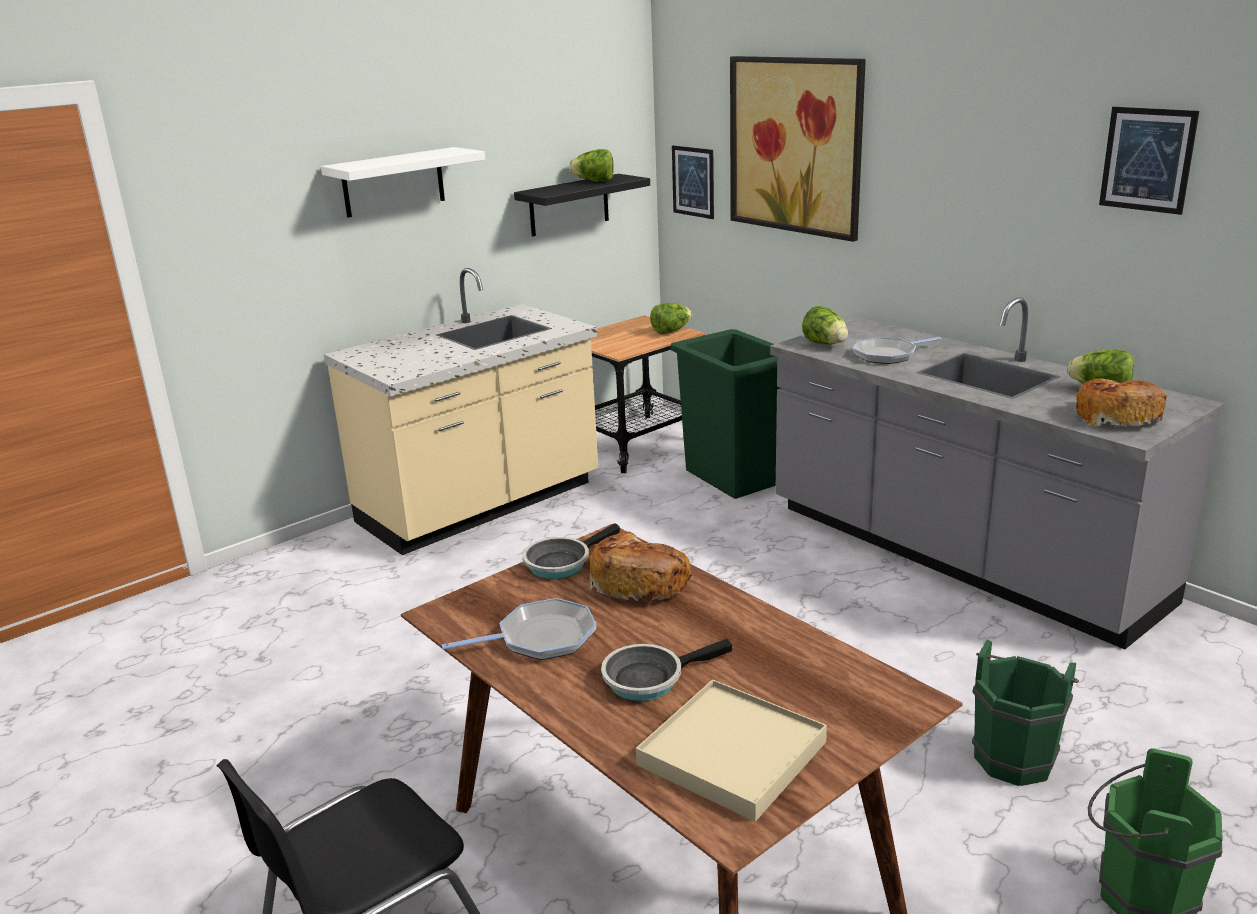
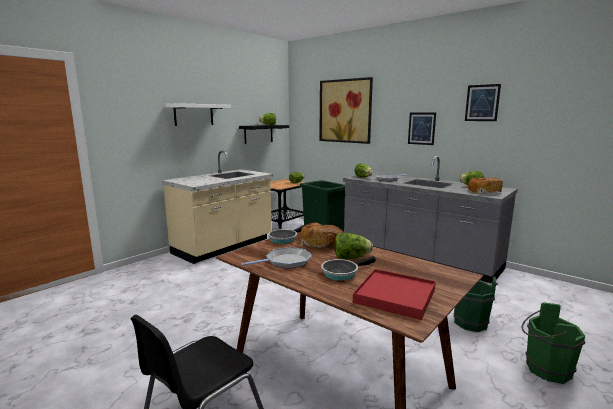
camera: 10 degrees left, 10 degrees down
(687, 634) = (351, 258): none -> lettuce
(693, 181) = (304, 128): picture -> picture (421, 128)
(732, 753) = (395, 296): beige tray -> red tray

